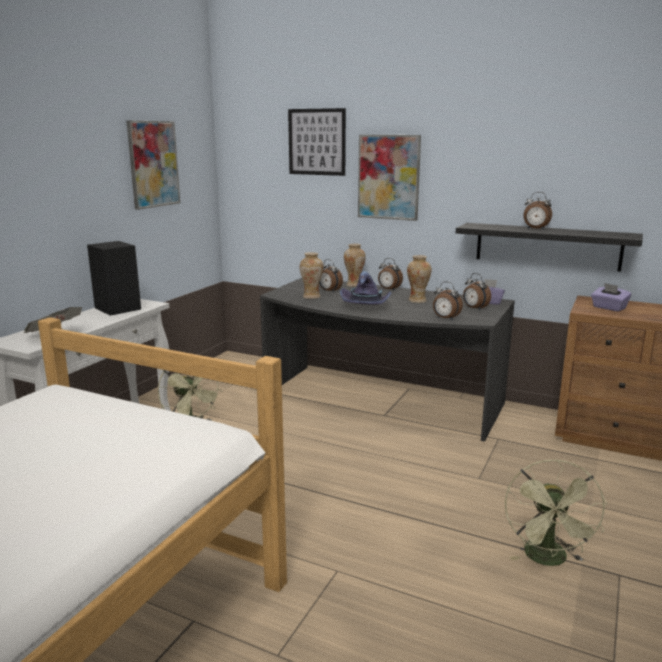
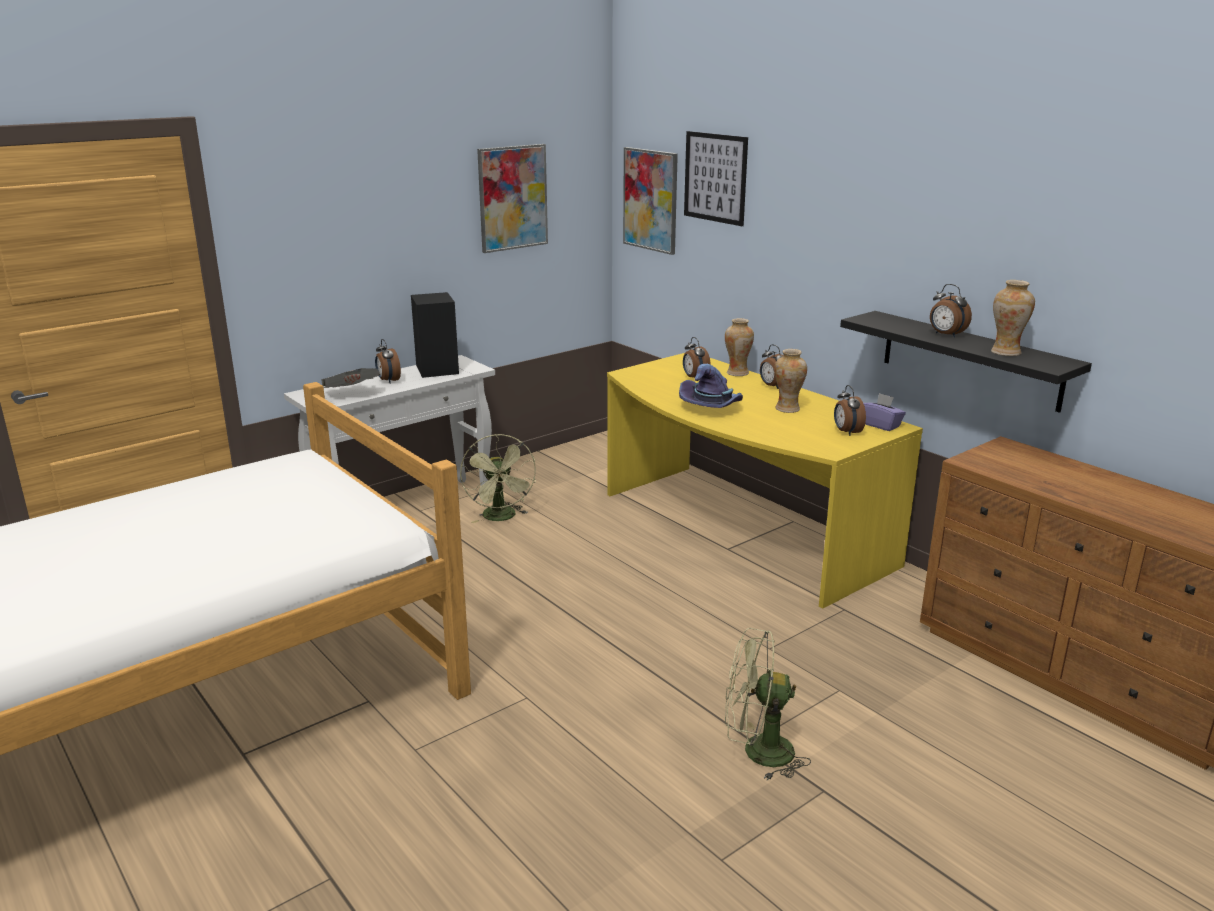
camera: 25 degrees right, 5 degrees up
(311, 297) = (663, 383): vase -> vase (1005, 352)
(379, 402) = (738, 531): grey desk -> yellow desk
(388, 177) = (790, 235): picture -> picture (650, 200)
(445, 318) = (787, 440): alarm clock -> alarm clock (388, 381)
(548, 560) = (757, 752): green fan -> green fan turned 60 degrees clockwise
(608, 308) = (1011, 463): purple tissue box -> none

